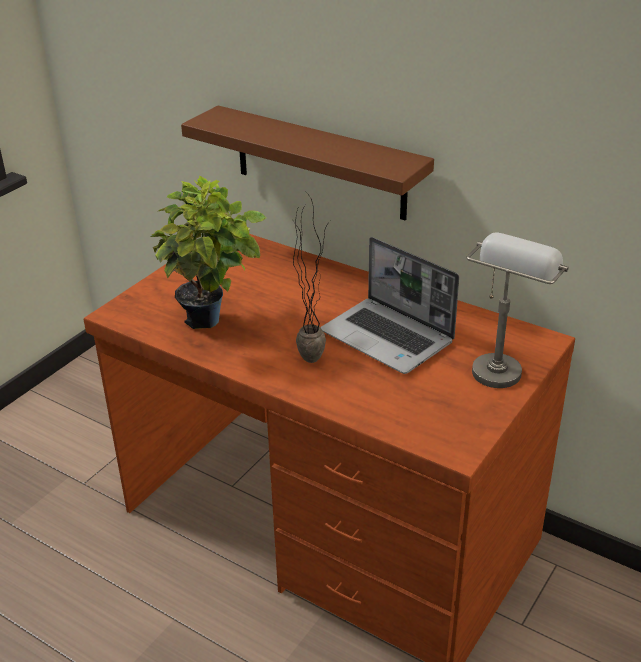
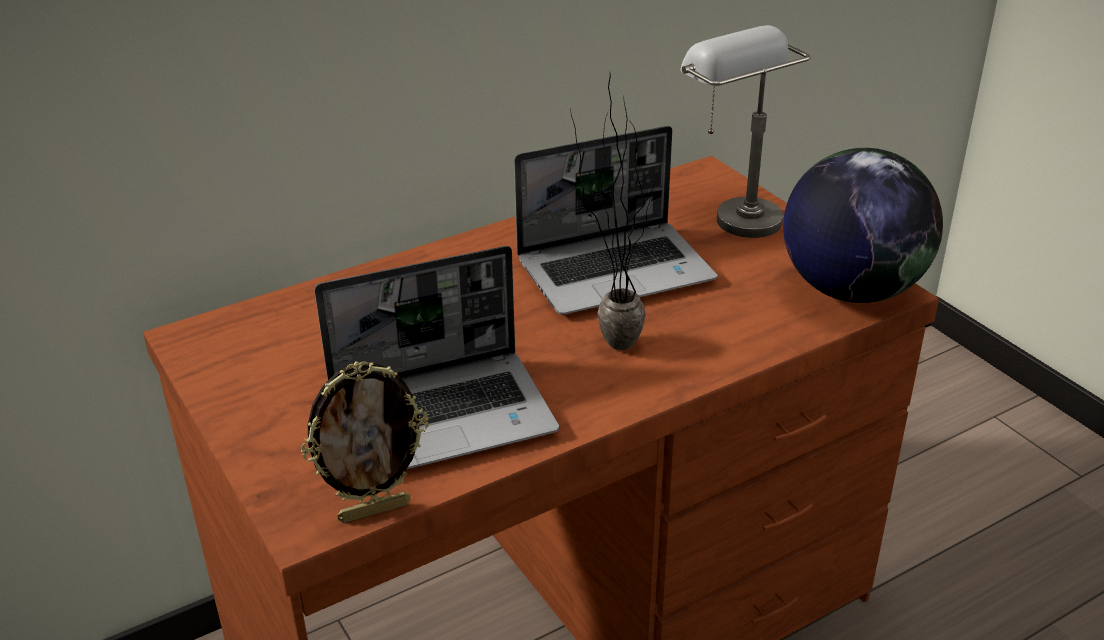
camera: 65 degrees left, 0 degrees up
(131, 327) = (374, 510): none -> picture frame
(211, 323) = (445, 415): potted plant -> laptop
(319, 163) = (316, 113): brown shelf -> none
(445, 434) = (851, 290): none -> globe

